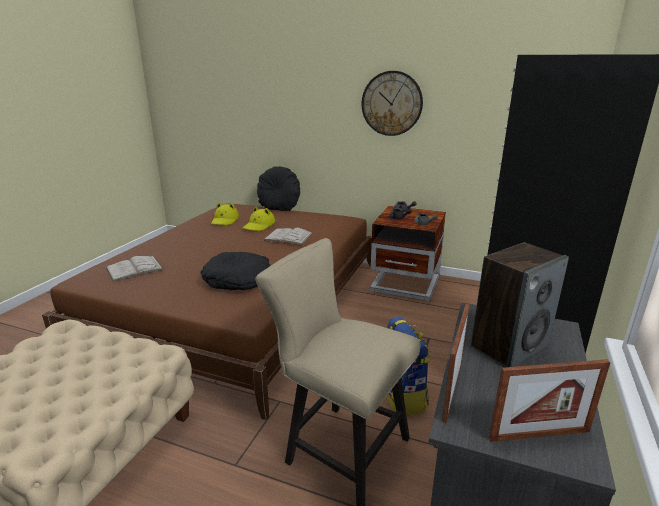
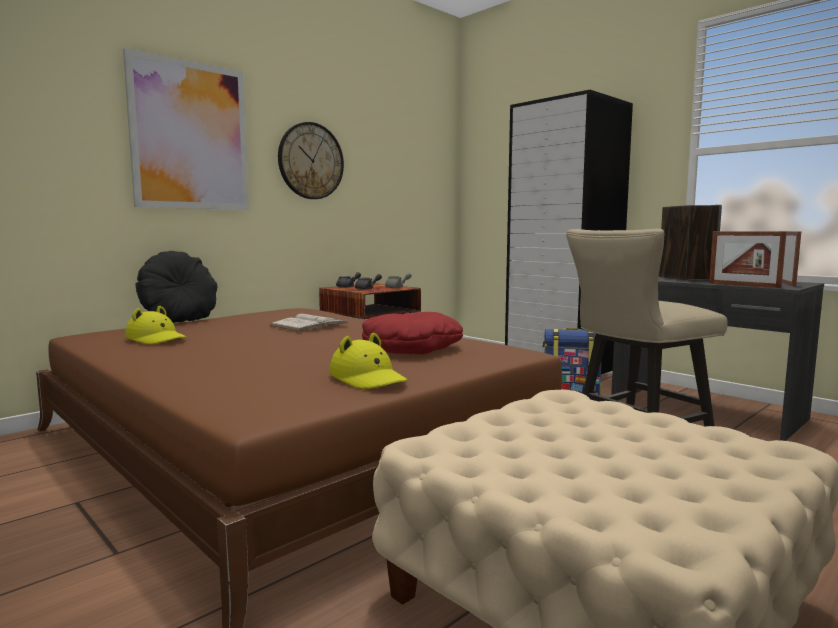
camera: 65 degrees left, 15 degrees down
(134, 269) = (271, 383): white book -> none
(238, 280) = (409, 348): black pillow -> red pillow
(259, 225) = (232, 329): yellow hat -> yellow hat (368, 379)
(300, 91) = (190, 136): none -> picture

